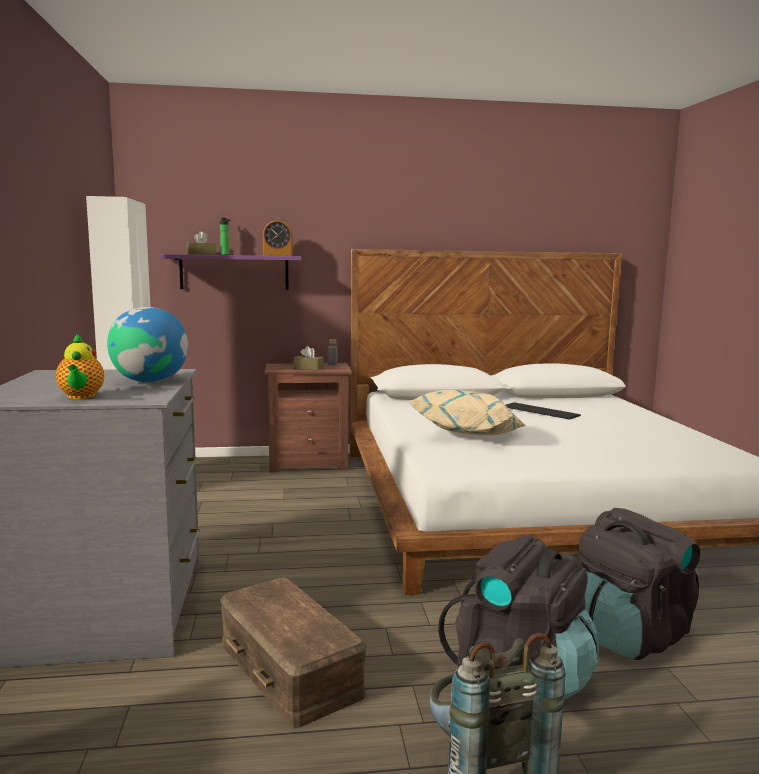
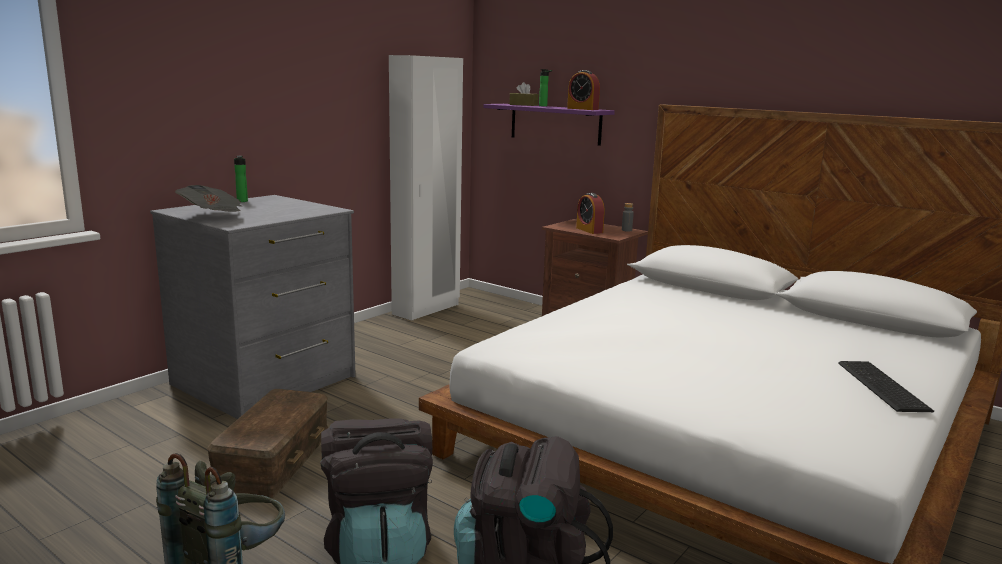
camera: 45 degrees right, 5 degrees up
(34, 380) = (242, 201): none -> bottle
(81, 397) = (213, 216): teapot -> newspaper
(150, 381) = (287, 214): globe -> none
(308, 368) = (589, 230): brown tissue box -> alarm clock
(469, 436) = (601, 329): beige pillow -> none
(541, 411) = (768, 330): keyboard -> keyboard (881, 386)

